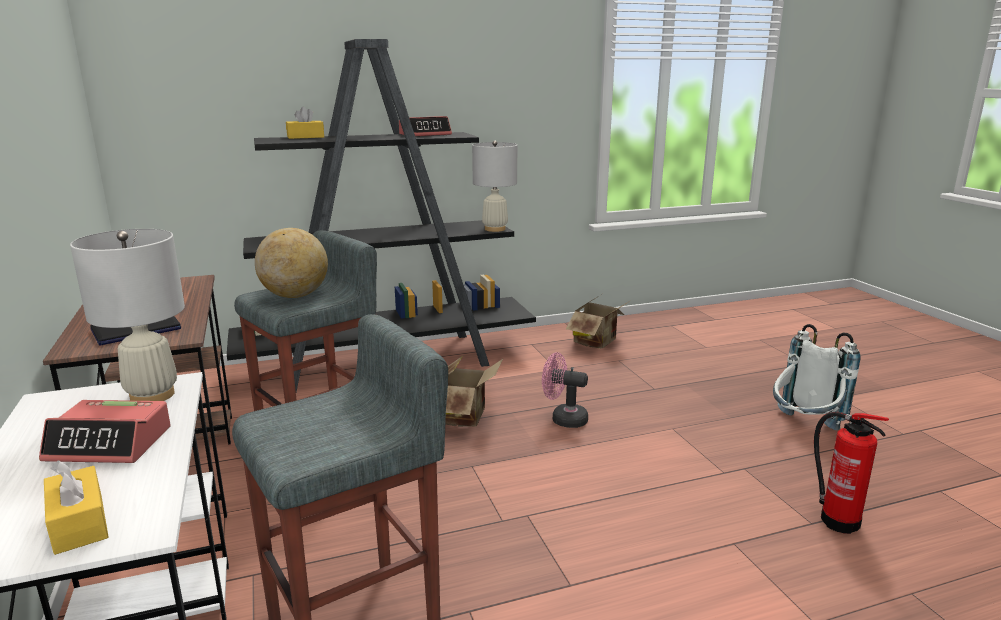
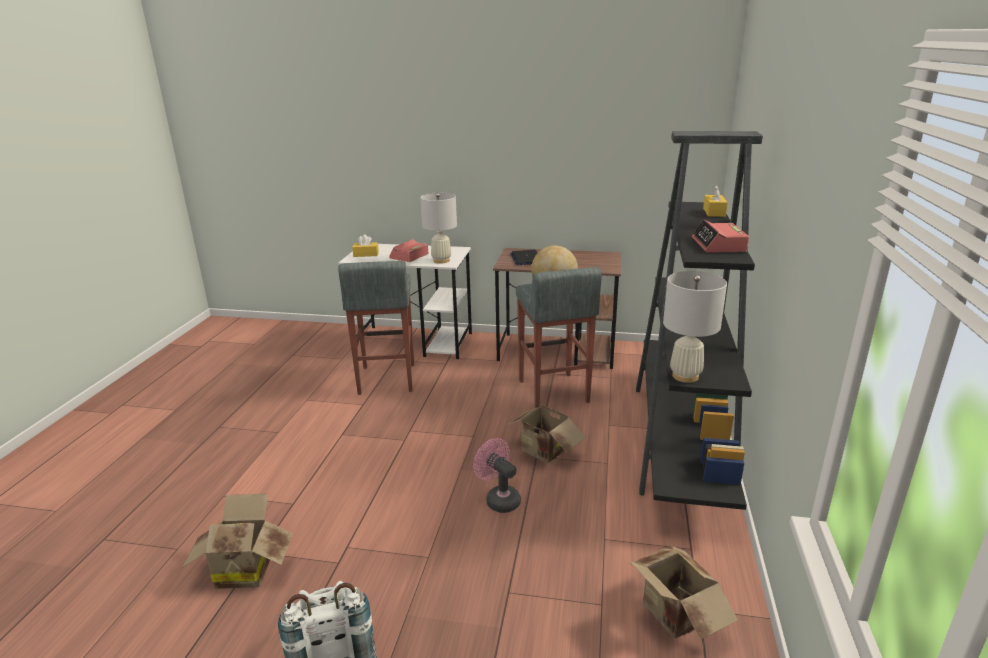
camera: 120 degrees right, 5 degrees up
(563, 419) = (499, 499): pink fan -> pink fan turned 90 degrees counterclockwise
(836, 519) = (244, 569): fire extinguisher -> cardboard box

